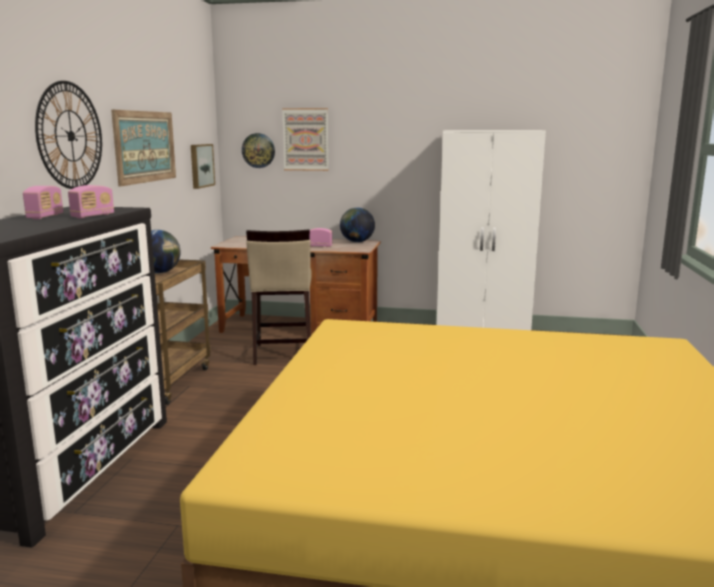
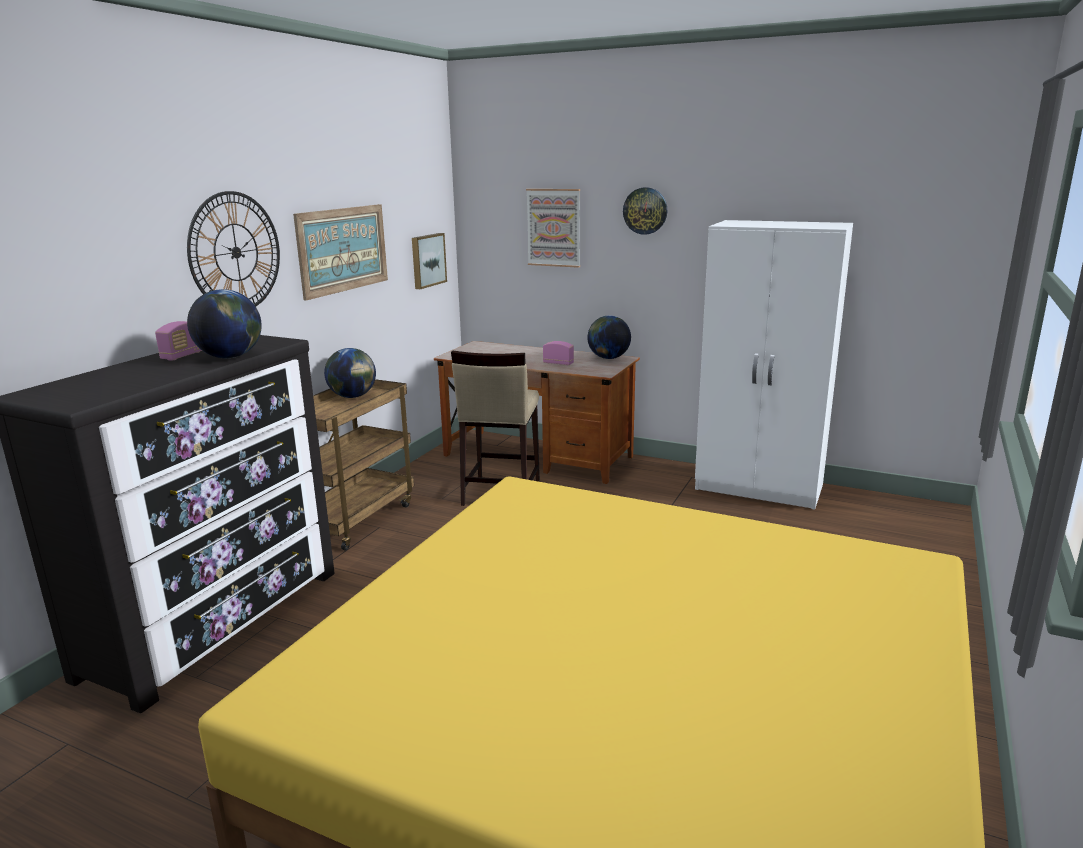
camera: 15 degrees right, 5 degrees up
(93, 216) = (230, 357): radio -> globe
(258, 150) = (500, 239): wall clock -> wall clock (645, 211)

